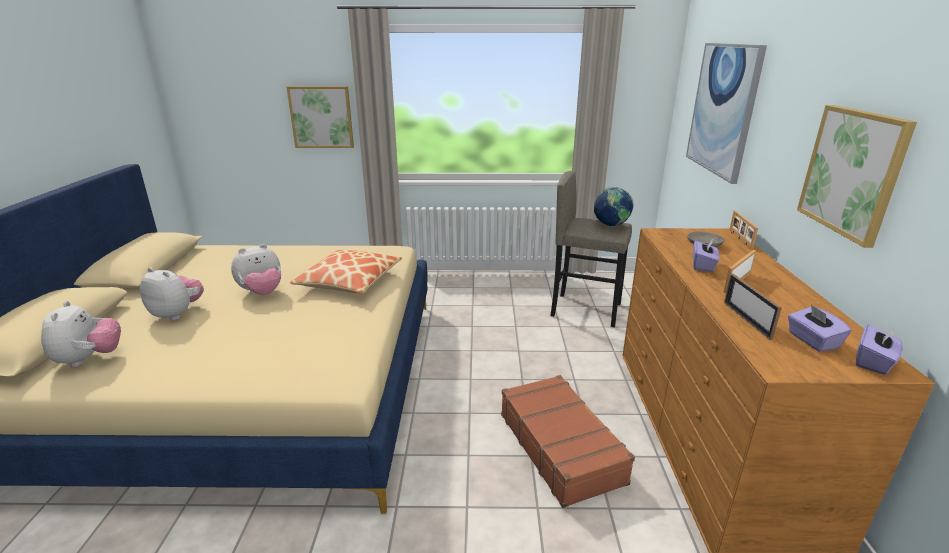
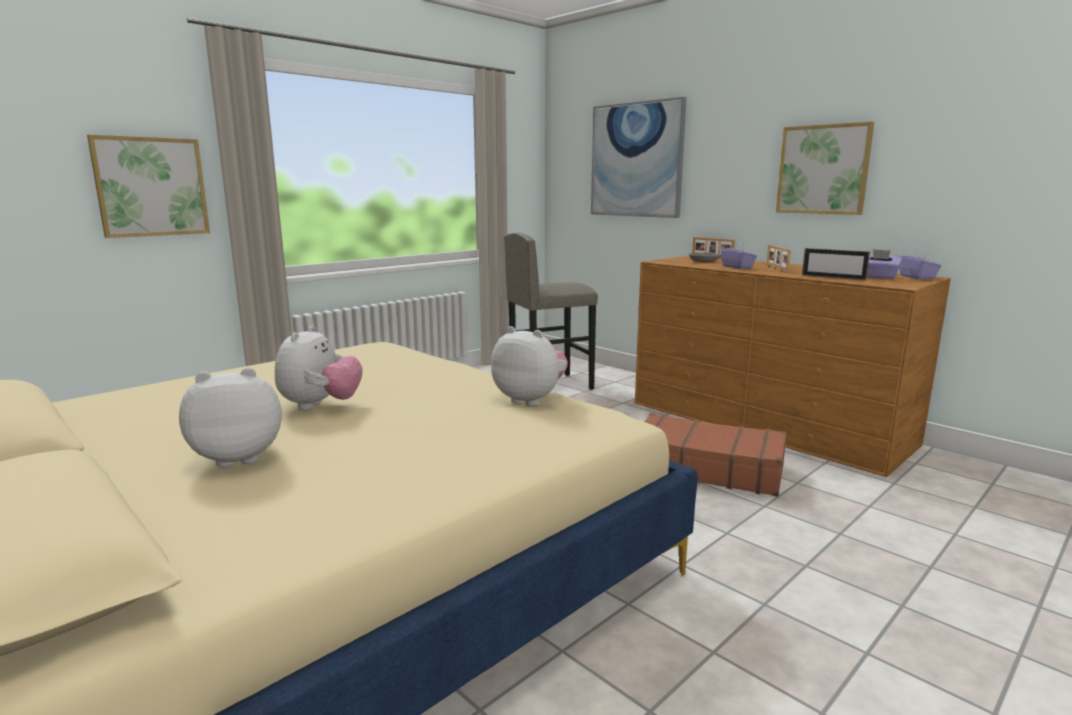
camera: 45 degrees left, 10 degrees down
(89, 359) = (228, 536): plush toy -> plush toy (530, 399)
(349, 281) = (404, 372): pillow -> none
(611, 226) = (568, 283): globe -> none

